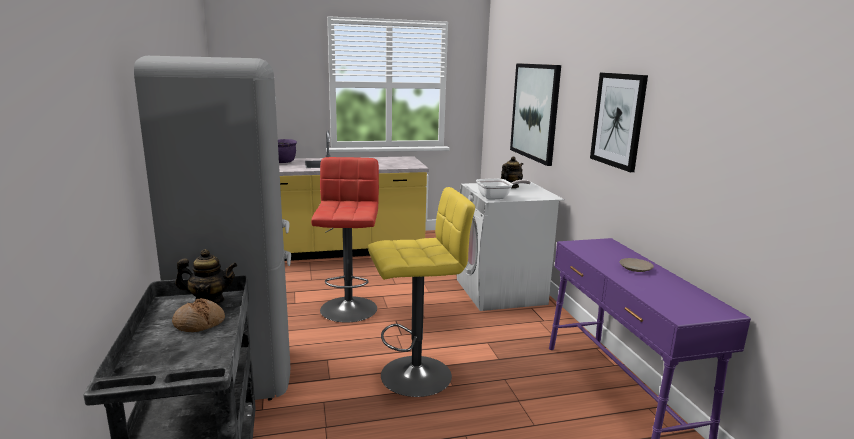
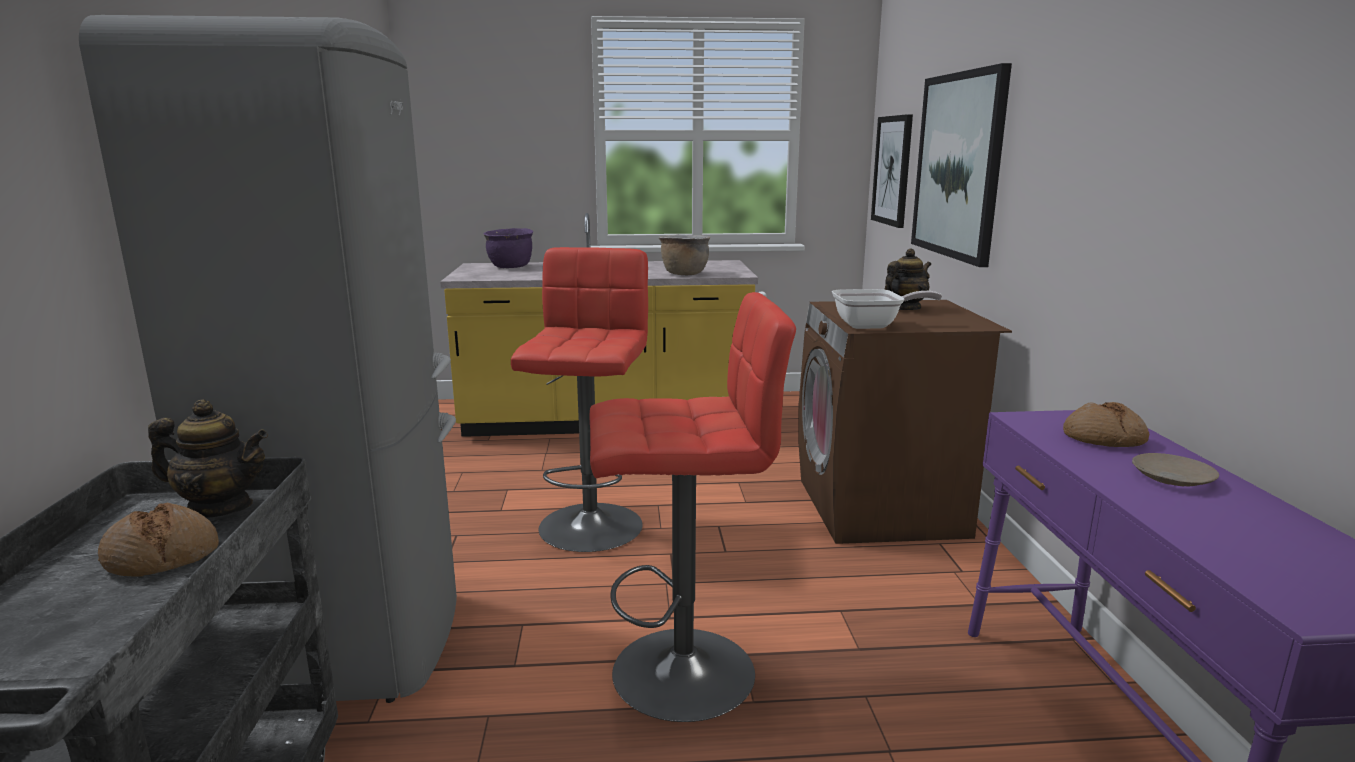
camera: 10 degrees right, 0 degrees up
(387, 166) = (684, 274): none -> brown cooking pot
(417, 376) = (685, 674): yellow stool -> red stool
(502, 292) = (884, 508): white washing machine -> brown washing machine
(607, 252) = (1103, 439): none -> bread
(618, 120) = (1135, 154): picture -> picture (892, 170)

